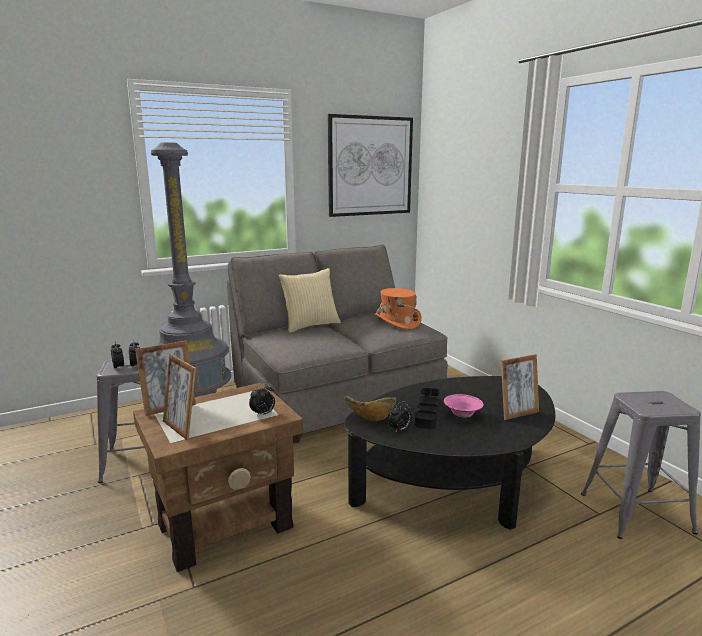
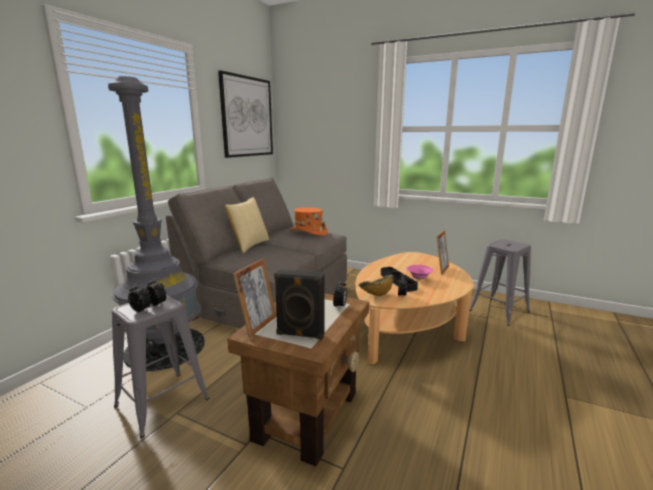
camera: 35 degrees left, 0 degrees up
(181, 428) = (300, 335): picture frame -> black speaker
(455, 482) = (408, 327): black coffee table -> beige coffee table

